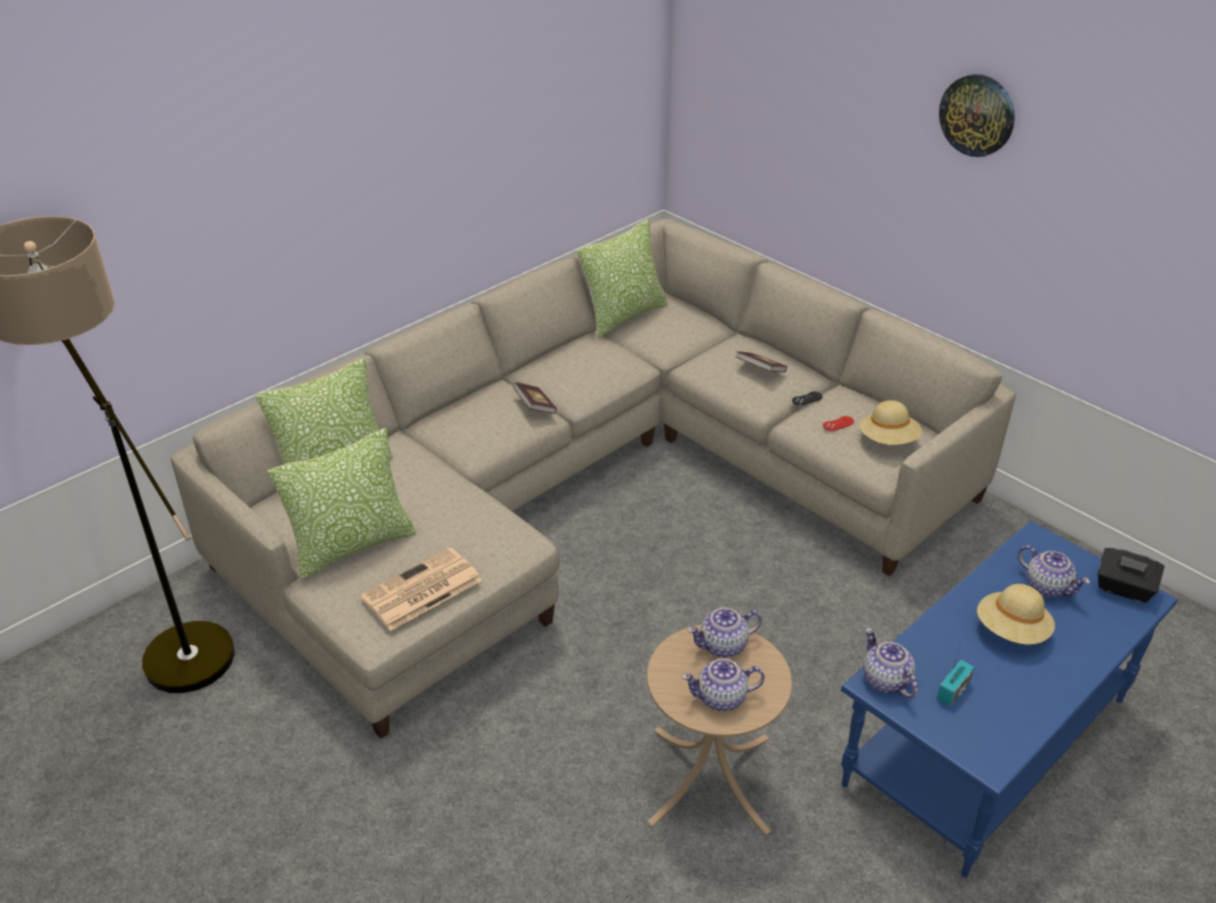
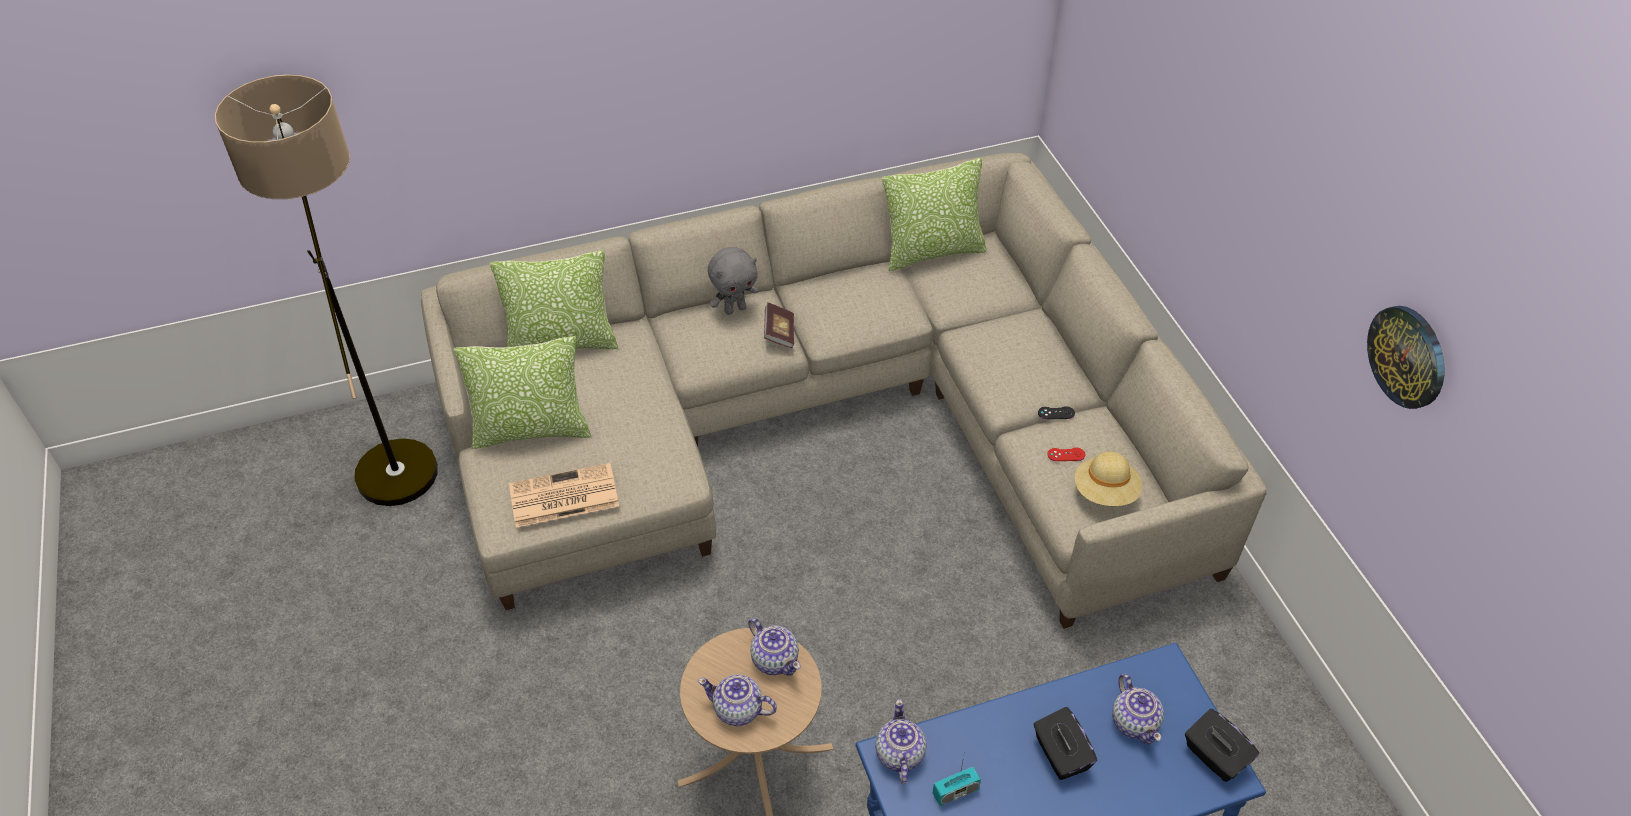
camera: 25 degrees right, 10 degrees up
(482, 400) = (735, 309): none -> grey plush toy
(724, 645) = (775, 659): teapot -> teapot turned 135 degrees counterclockwise
(760, 370) = (1027, 363): book -> none
(977, 115) = (1288, 180): wall clock -> wall clock (1407, 356)
(1011, 631) = (1060, 755): beige hat -> black tissue box

